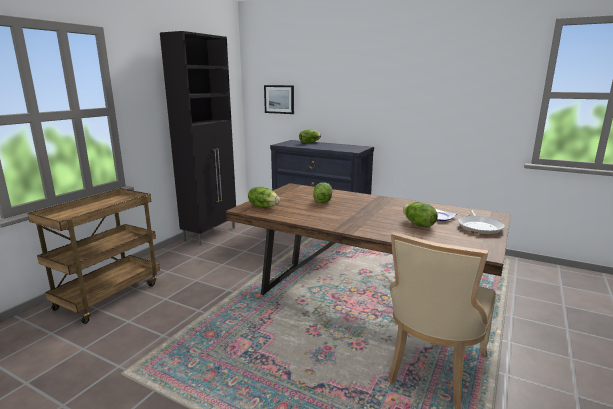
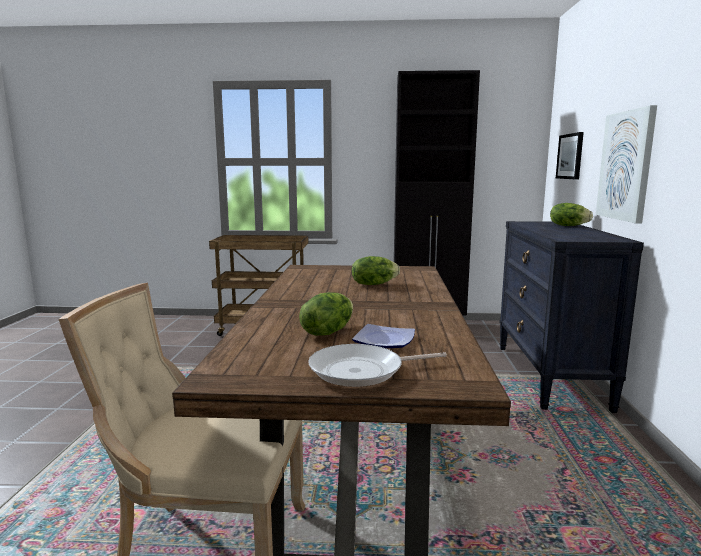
camera: 65 degrees right, 5 degrees down
(263, 206) = (319, 270): lettuce -> none
(346, 108) = (626, 166): none -> picture

